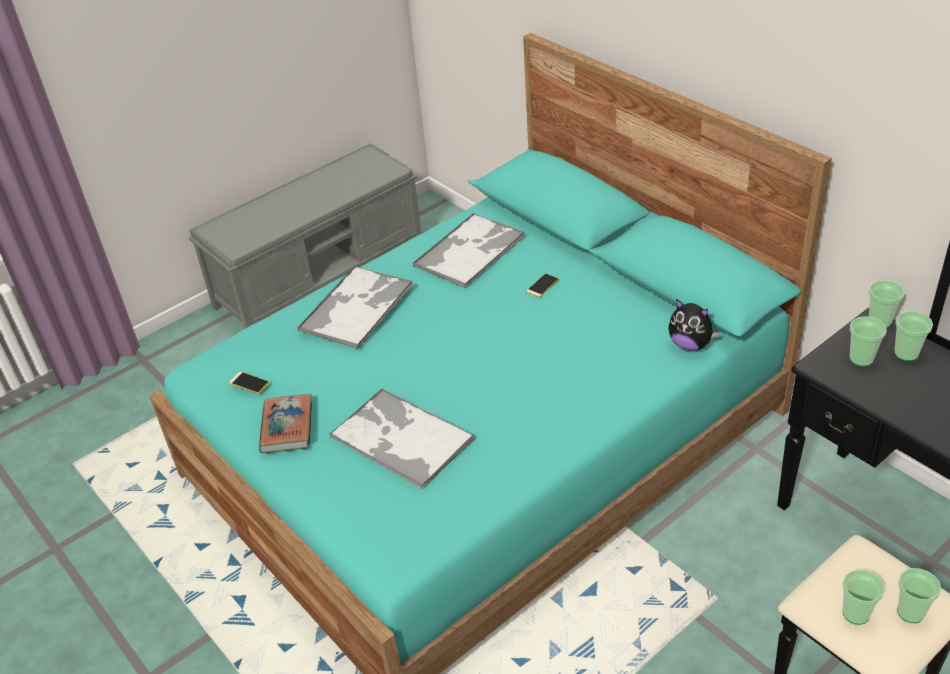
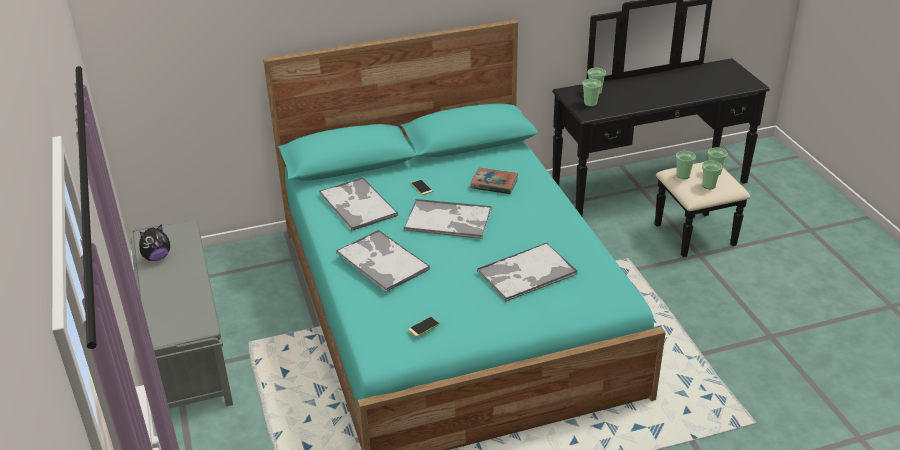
camera: 70 degrees left, 5 degrees down
(287, 427) = (483, 318): book -> book (494, 184)
(479, 331) = (449, 220): none -> tray
(690, 344) = (519, 155): plush toy -> plush toy (157, 257)
(879, 321) = (566, 90): cup -> cup (683, 175)

